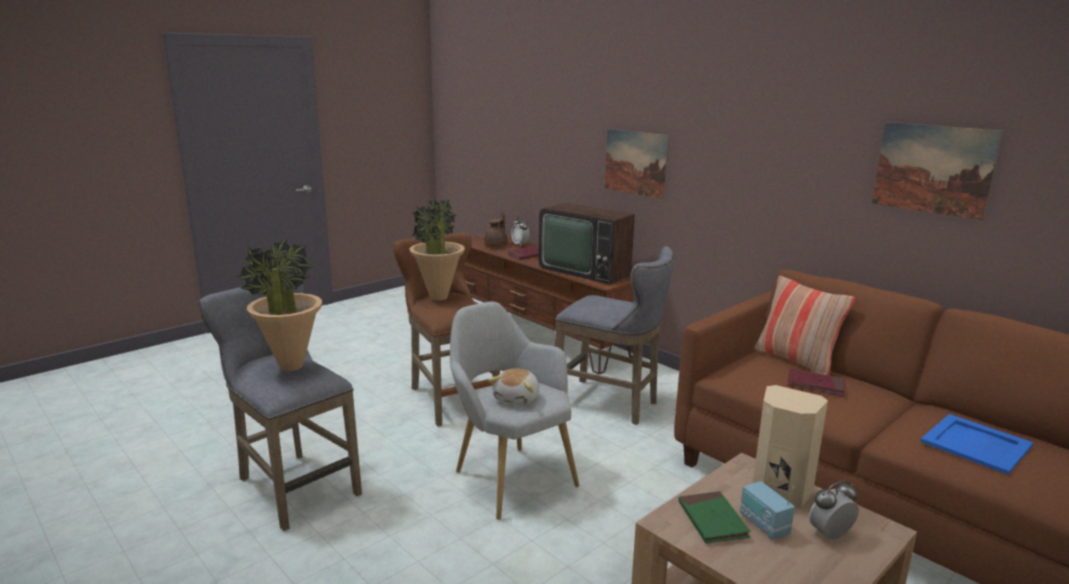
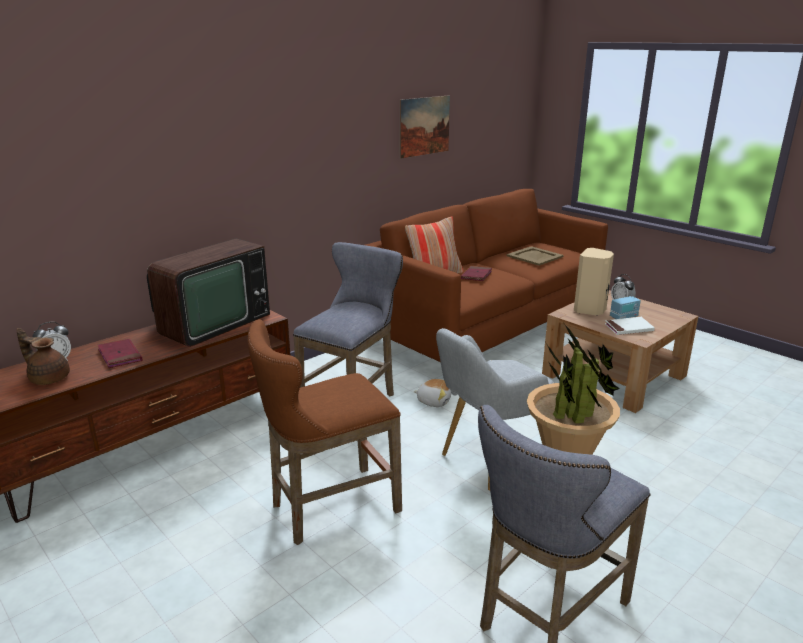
camera: 90 degrees left, 5 degrees up
(438, 297) = (314, 400): potted plant -> none
(517, 399) = (514, 377): plush toy -> plush toy (434, 401)
(635, 163) = (203, 185): picture -> none
(712, 520) = (629, 328): green book -> white book
(975, 443) = (535, 256): blue tray -> beige tray

